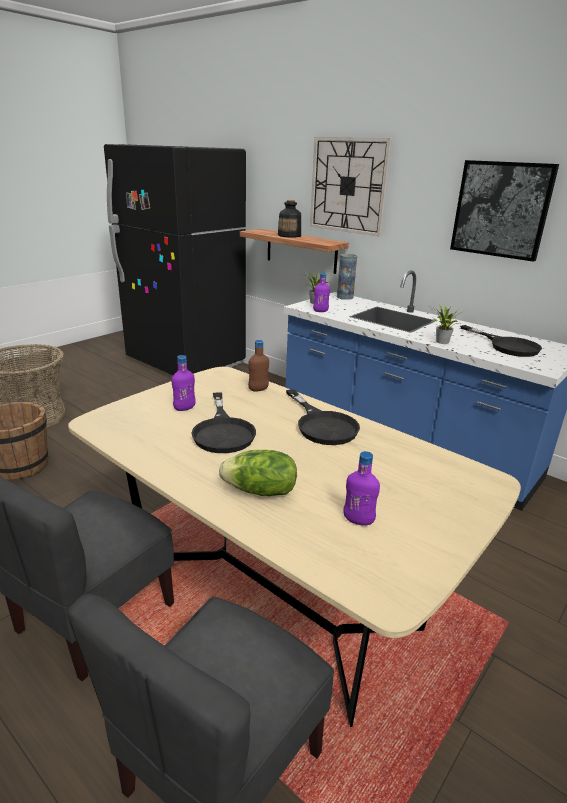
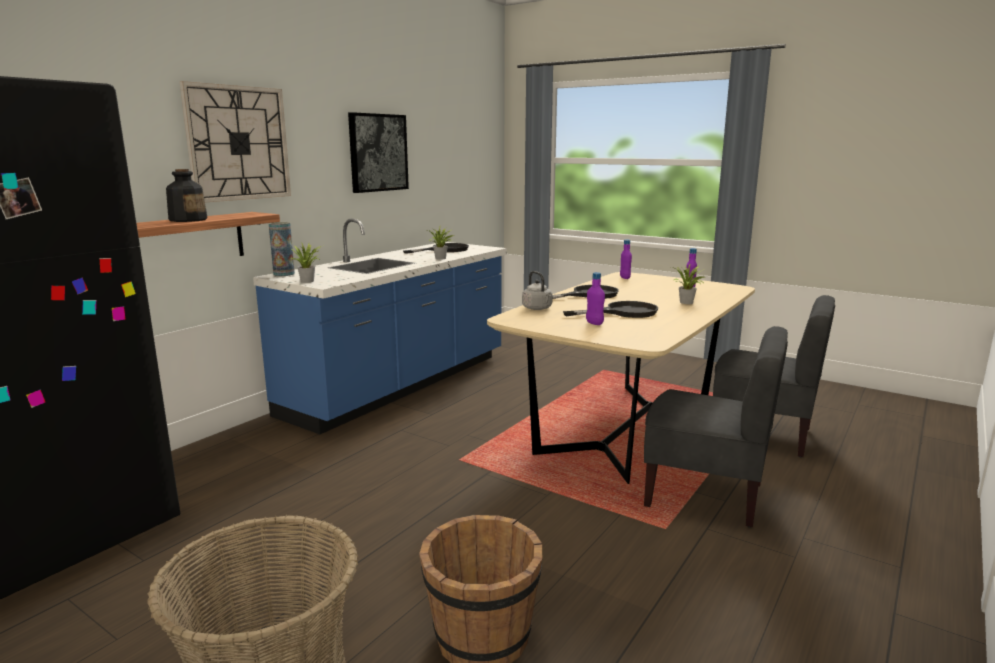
camera: 95 degrees left, 10 degrees down
(258, 389) = (538, 308): brown bottle -> grey kettle
(260, 491) = (687, 303): lettuce -> potted plant
(320, 311) = (346, 279): purple bottle -> purple bottle (625, 278)

